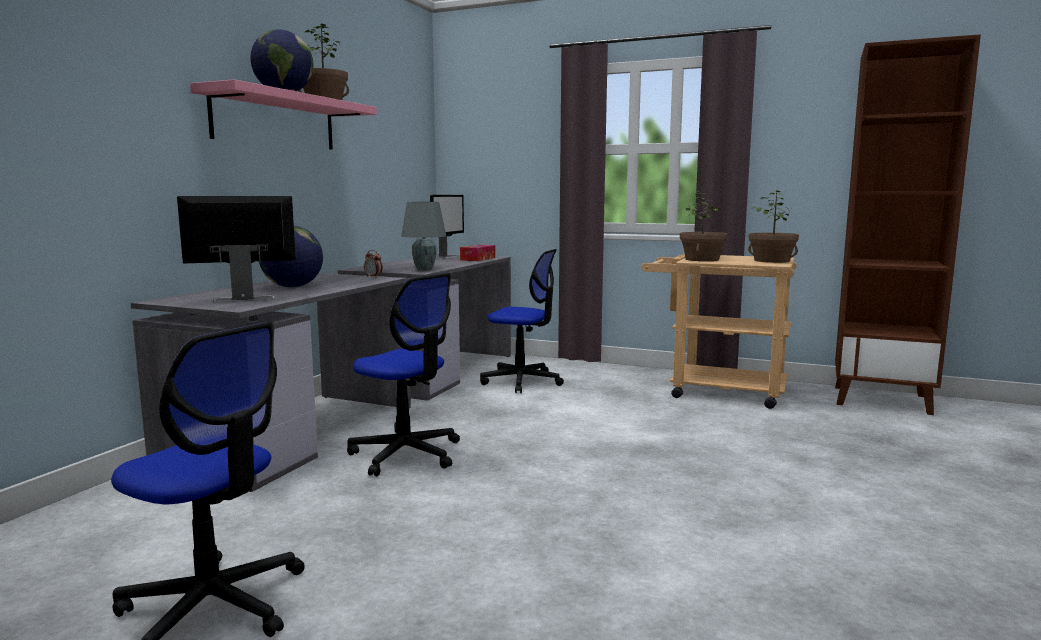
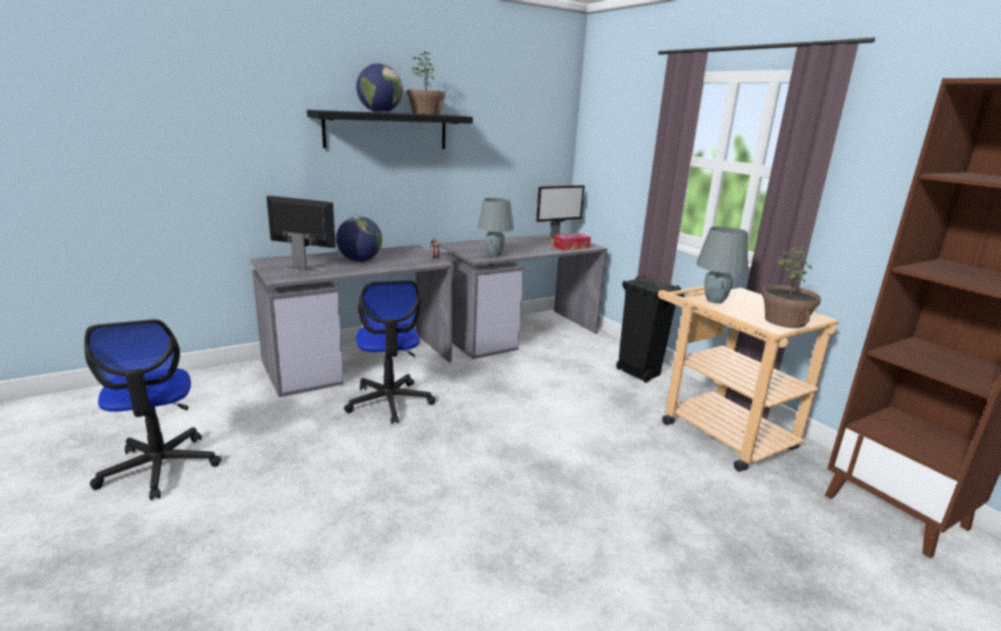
camera: 35 degrees right, 10 degrees up
(275, 121) = (386, 130): pink shelf -> black shelf
(522, 381) = (565, 362): office chair -> none
(595, 373) = (638, 373): none -> black trash can
(702, 259) = (714, 301): potted plant -> grey table lamp

